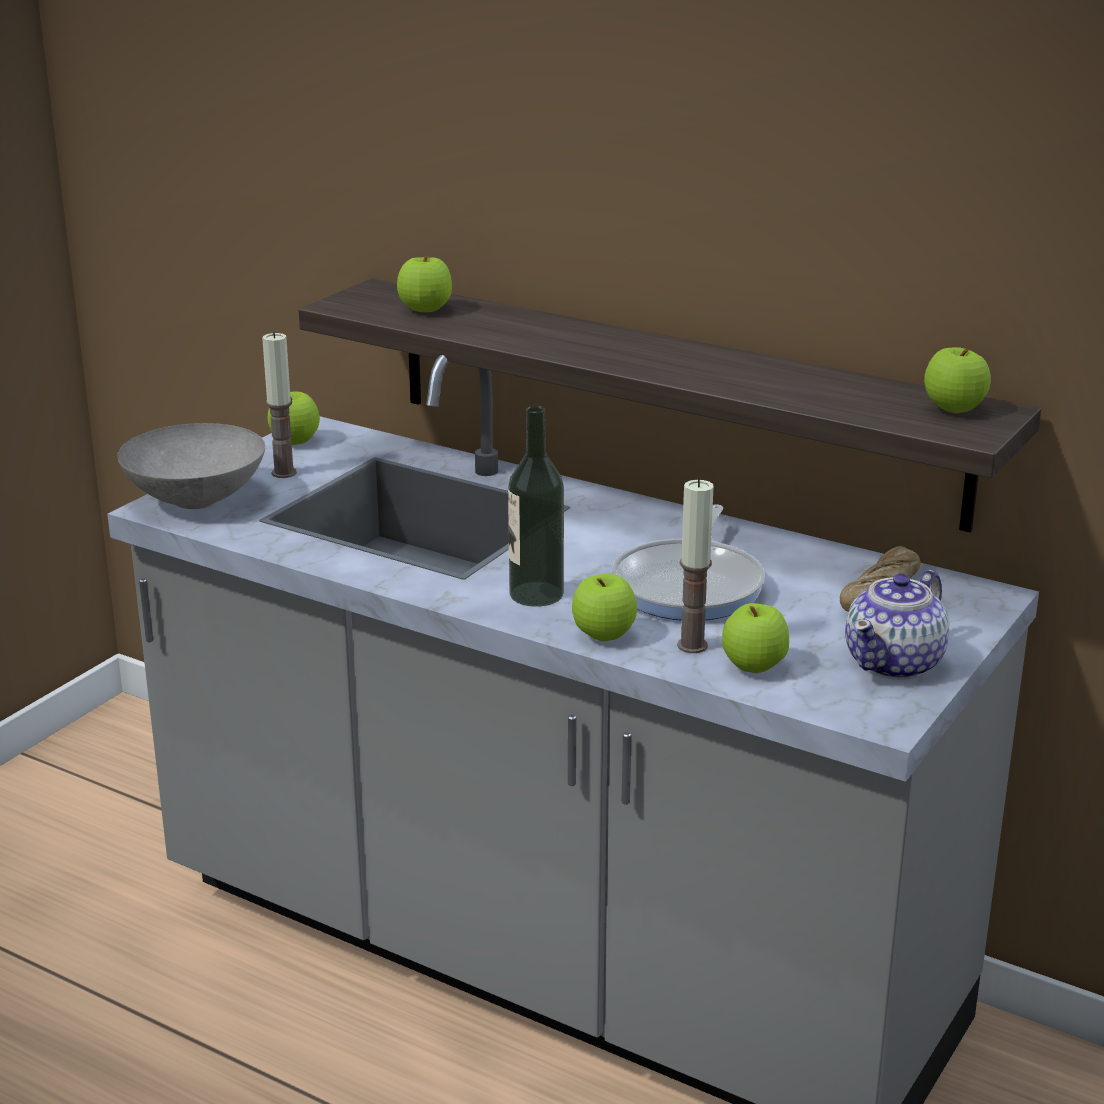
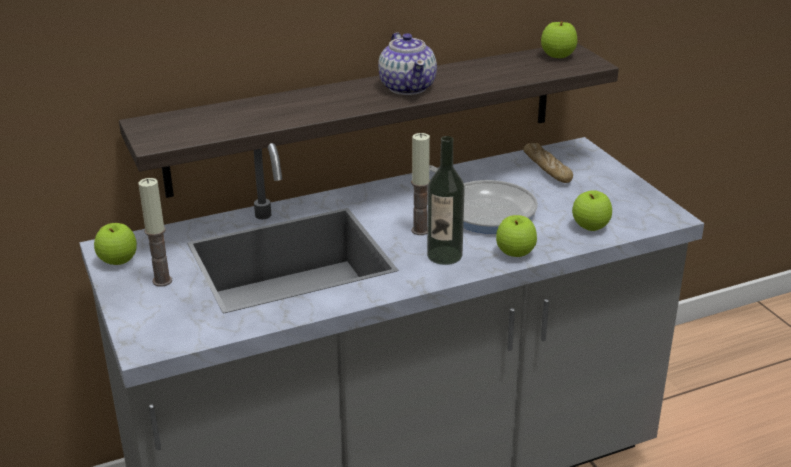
camera: 55 degrees left, 5 degrees up
(195, 499) = (153, 327): grey bowl -> none
(425, 310) = (213, 122): apple -> none
(692, 645) = (551, 234): candle -> candle (420, 230)
(895, 663) = (620, 193): teapot -> teapot (408, 87)

